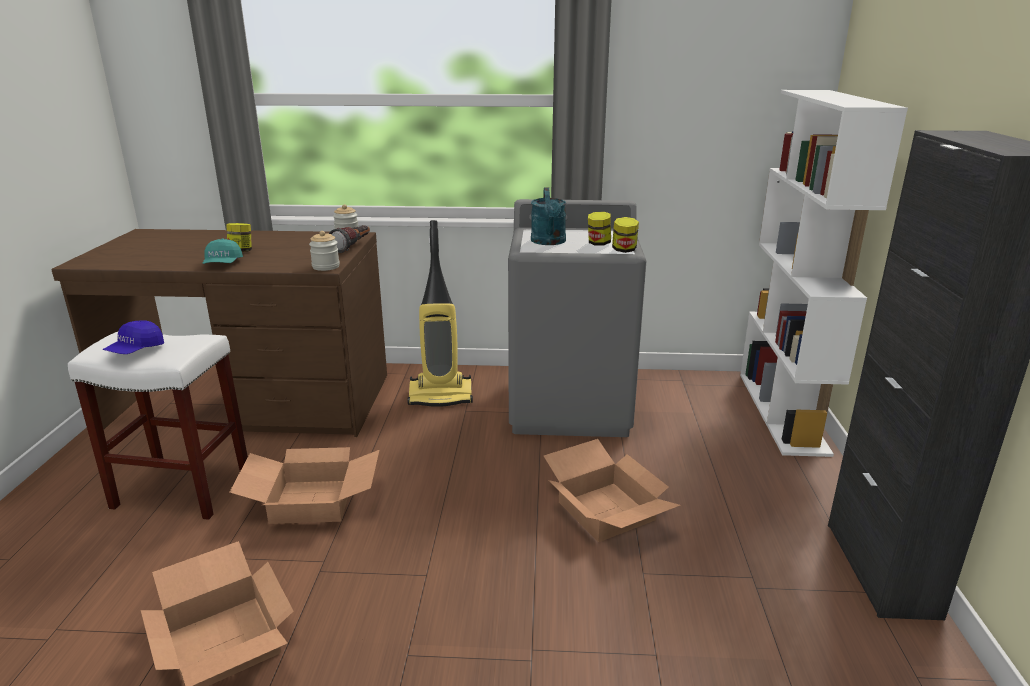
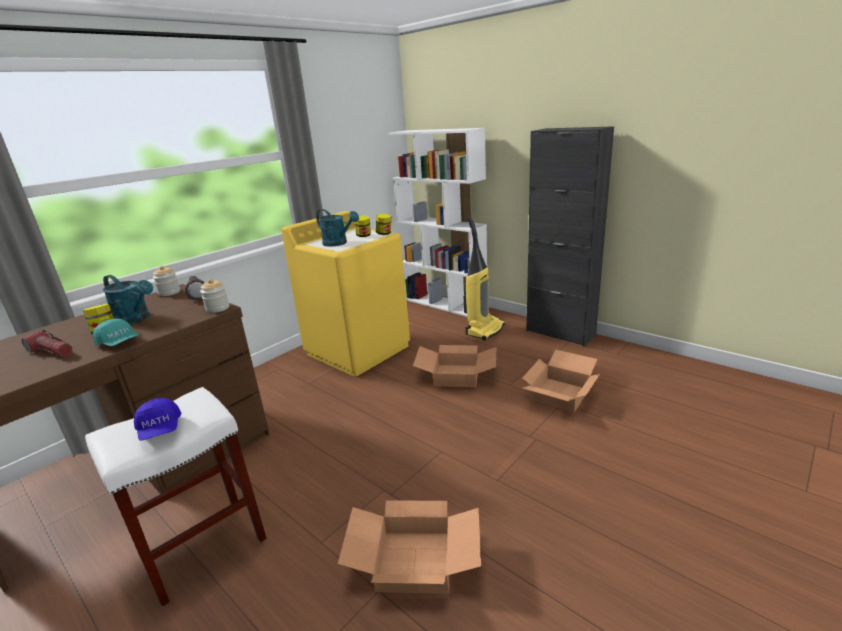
camera: 50 degrees left, 0 degrees up
(193, 252) = (52, 352): none -> flashlight
(276, 250) = (136, 319): none -> turquoise watering can
(310, 502) = (314, 478): cardboard box -> cardboard box (560, 395)
(441, 396) = (278, 386): vacuum cleaner -> vacuum cleaner (484, 330)
(570, 406) = (358, 350): grey washing machine -> yellow washing machine

